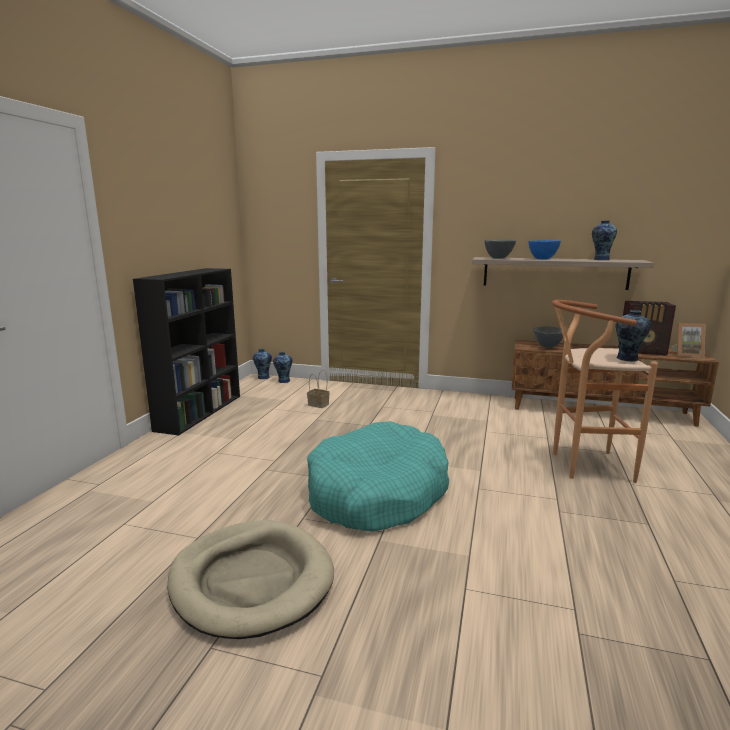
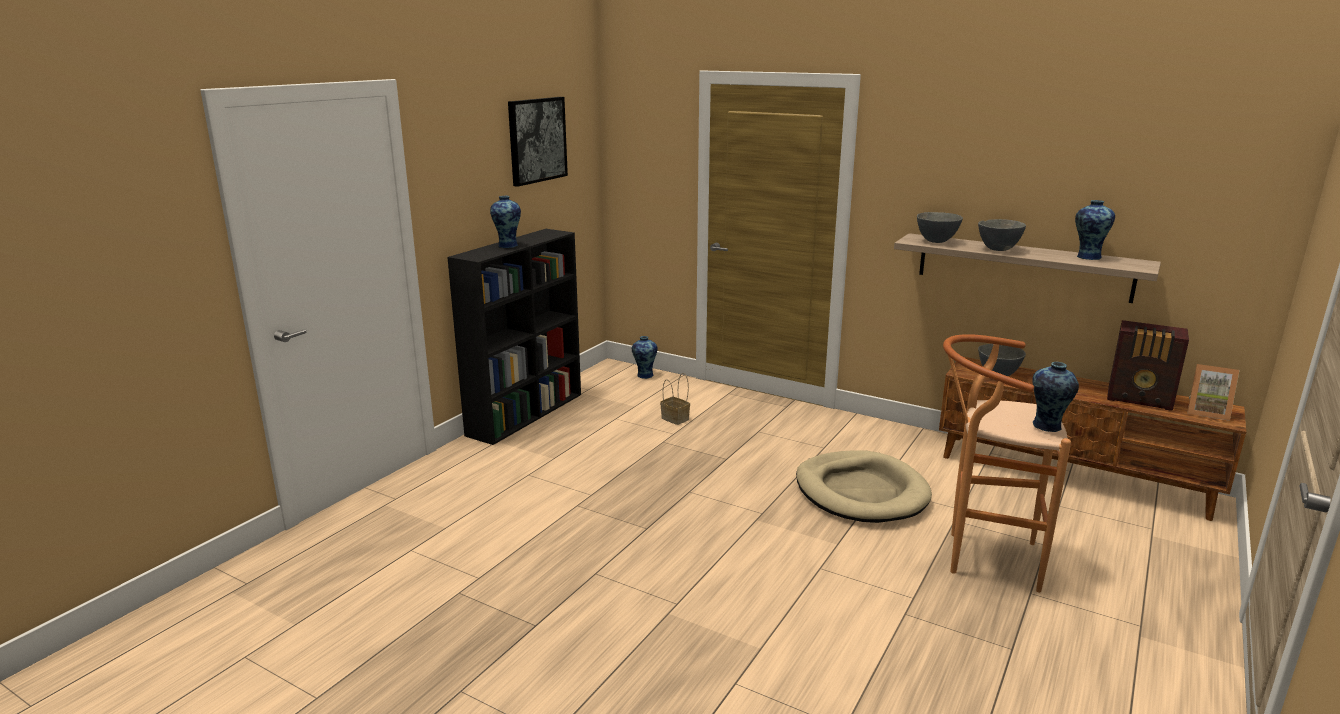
camera: 15 degrees right, 5 degrees up
(197, 198) = (537, 140): none -> picture
(251, 580) = (518, 634): beige dog bed -> beige dog bed (861, 492)
(263, 377) = (620, 366): vase -> vase (507, 245)
(377, 493) = (692, 555): turquoise dog bed -> none
(542, 259) = (998, 249): blue bowl -> grey bowl

